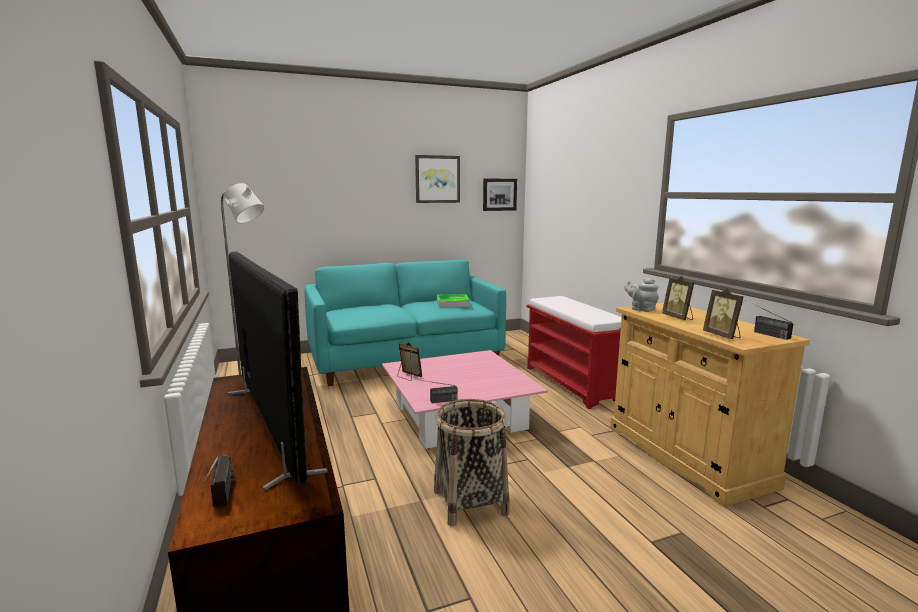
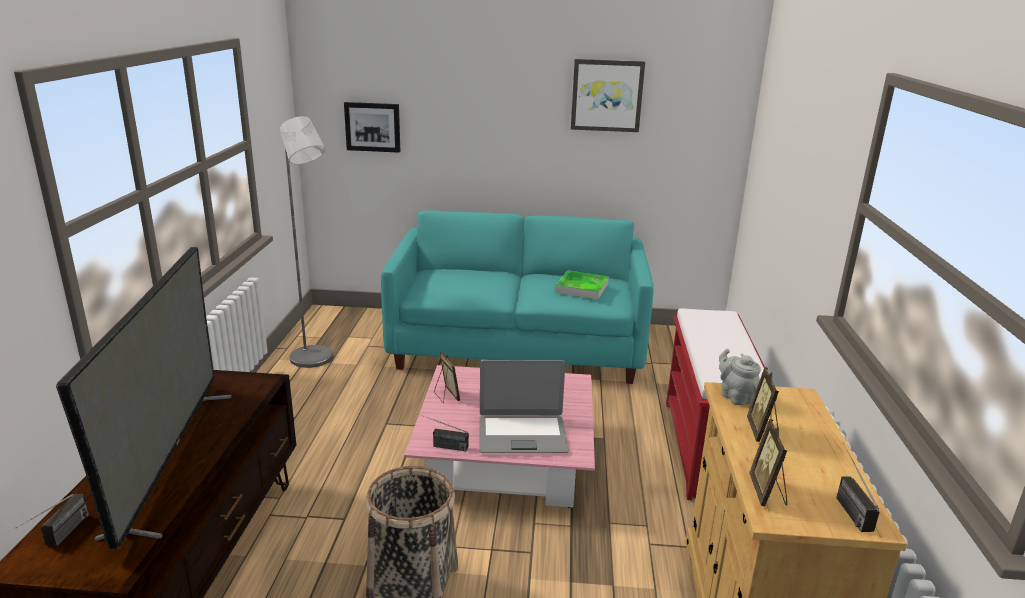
camera: 25 degrees right, 10 degrees up
(484, 385) = (522, 435): none -> laptop
(499, 194) = (708, 123): picture -> picture (373, 127)

